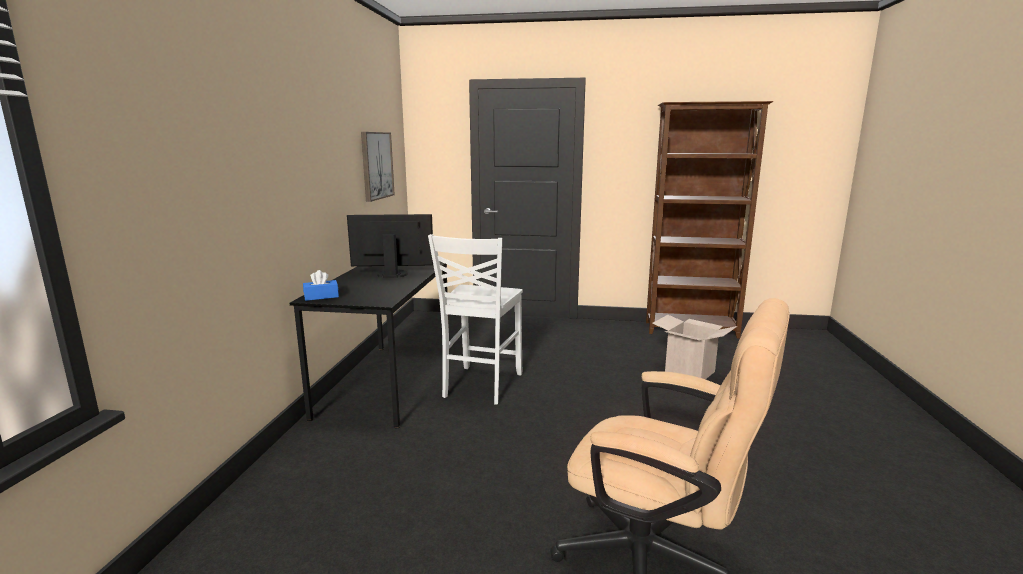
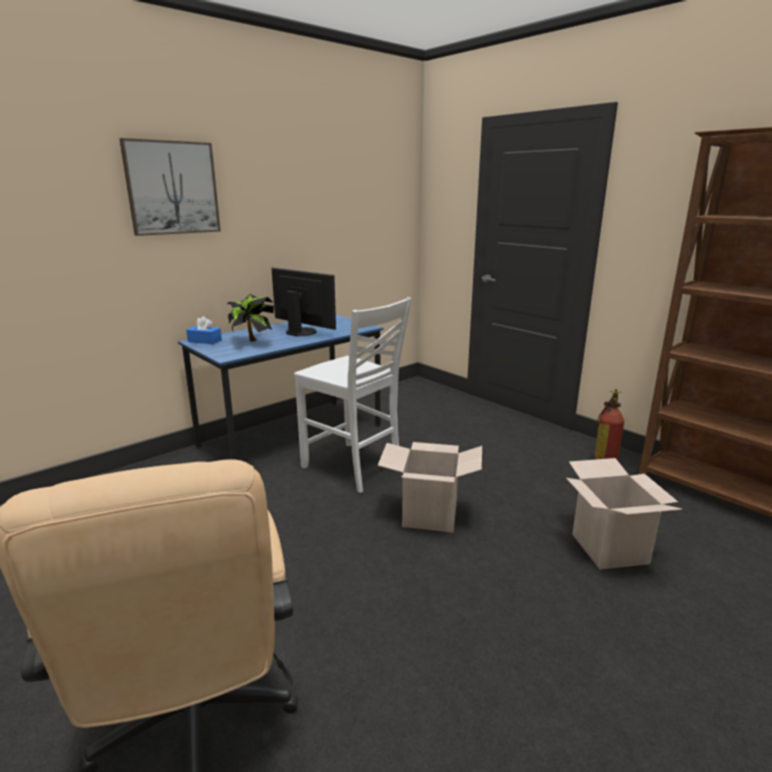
camera: 40 degrees right, 5 degrees up
(371, 289) = (252, 342): none -> potted plant
(376, 165) = (355, 219): picture -> picture (172, 188)
(388, 382) = (292, 436): black desk -> blue desk
(480, 385) = (353, 468): white chair -> white chair turned 105 degrees counterclockwise
(580, 393) = (429, 515): none -> cardboard box
(618, 328) = (604, 458): none -> fire extinguisher

